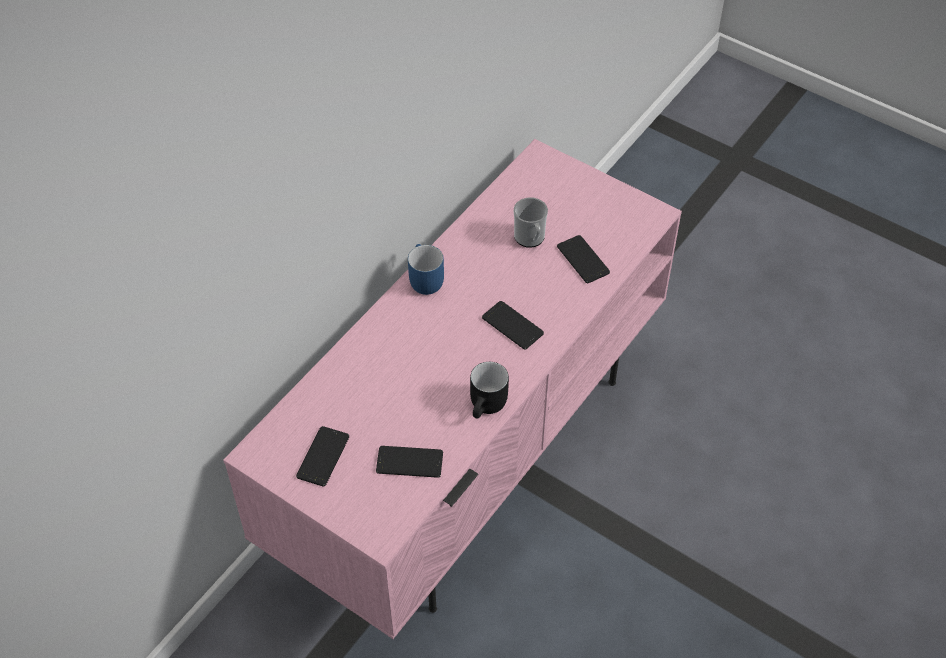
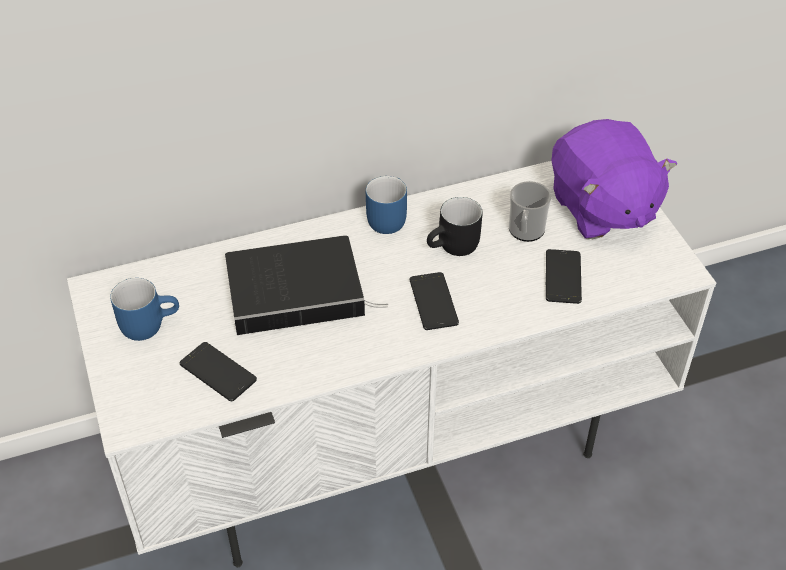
camera: 35 degrees right, 5 degrees down
(323, 456) = (148, 323): phone -> blue mug
(411, 370) = (299, 290): none -> book
(469, 451) = (393, 439): pink tv stand -> white tv stand
(488, 406) = (340, 363): black mug -> black mug (455, 248)
(566, 193) = (601, 208): none -> purple plush toy

